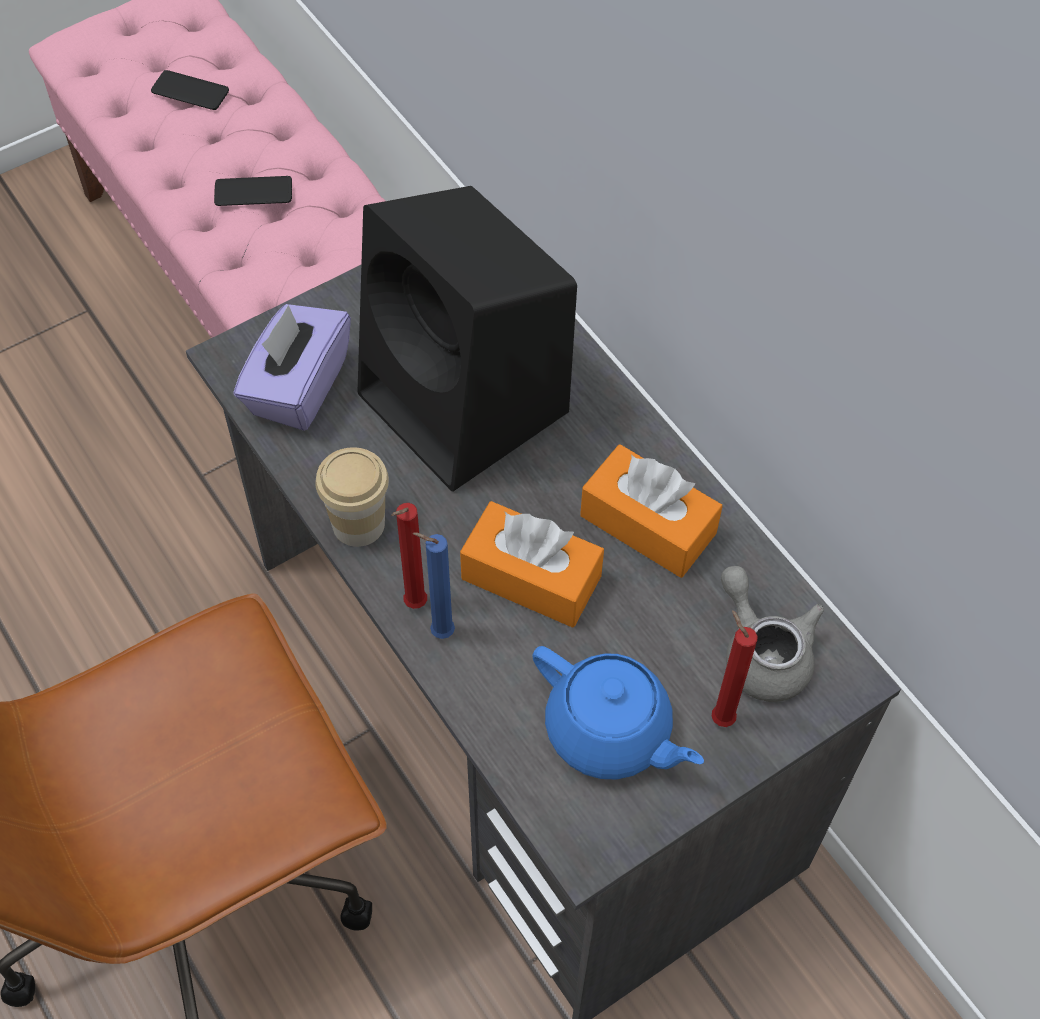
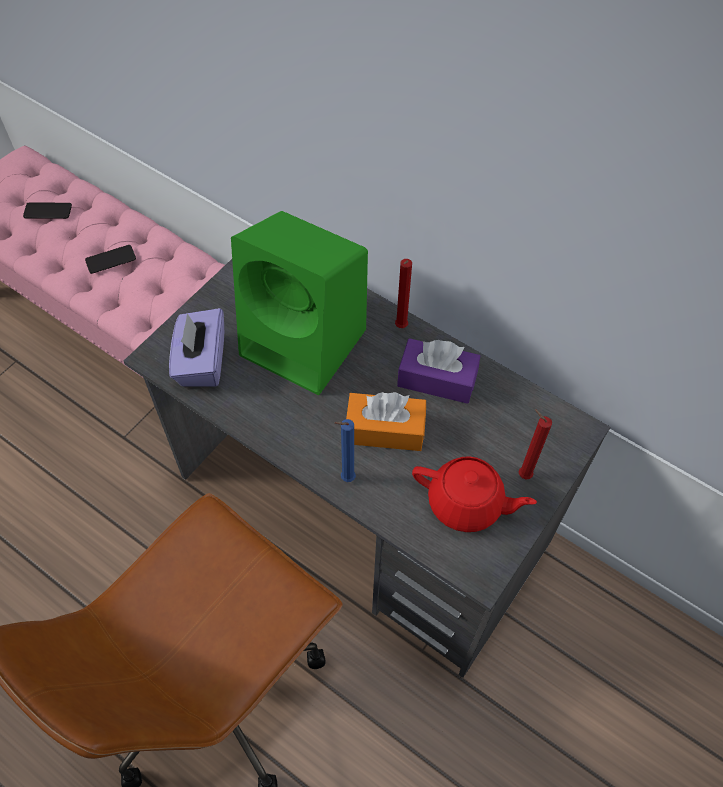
camera: 20 degrees left, 0 degrees up
(358, 524) = (272, 431): cup -> none
(413, 605) = (324, 468): red candle -> red candle (400, 328)
(468, 405) = (306, 343): black speaker -> green speaker
(609, 732) = (466, 503): blue teapot -> red teapot
(648, 524) = (437, 379): orange tissue box -> purple tissue box
(762, 652) = (529, 430): grey teapot -> none

